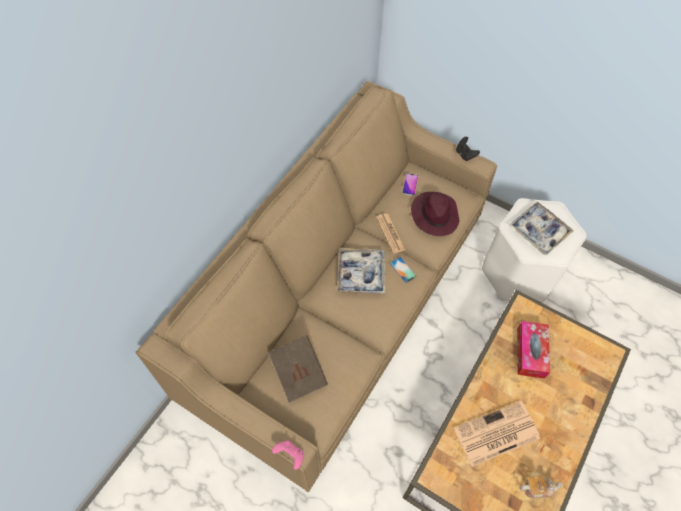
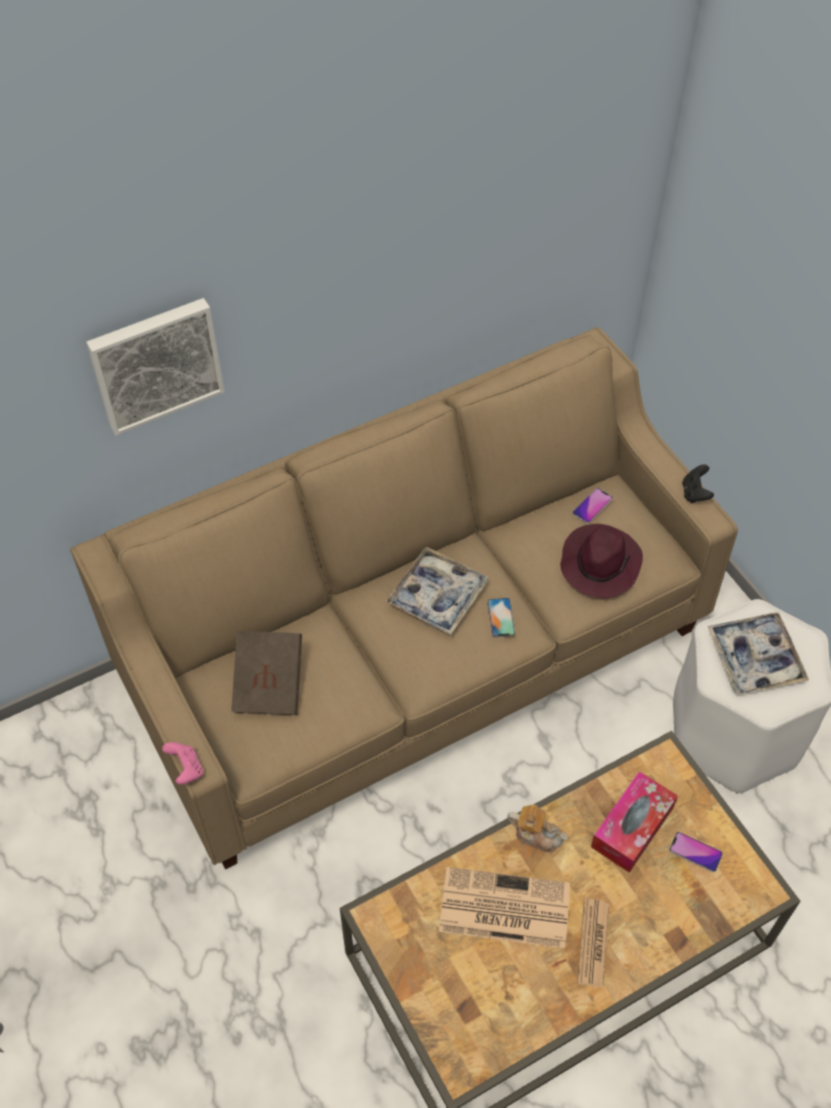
camera: 30 degrees right, 5 degrees down
(157, 208) = (155, 363): none -> picture
(390, 233) = (517, 561): newspaper -> newspaper (593, 943)
(537, 488) = (514, 1009): teapot -> teapot (536, 835)
(568, 349) = (695, 852): none -> phone

